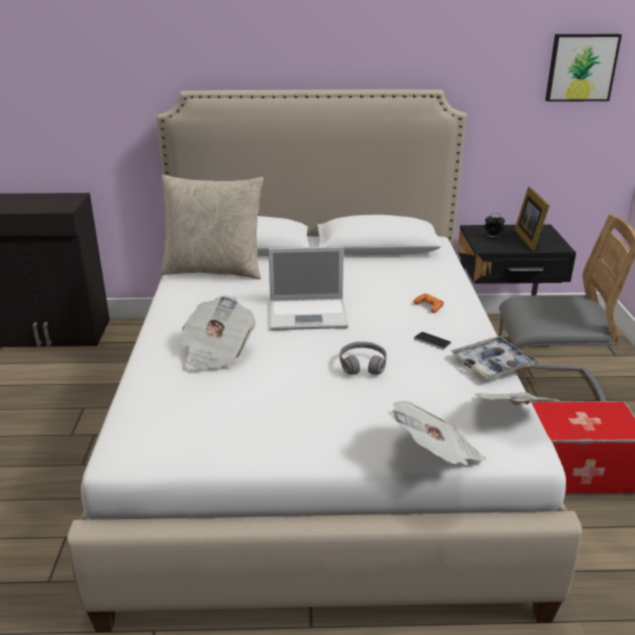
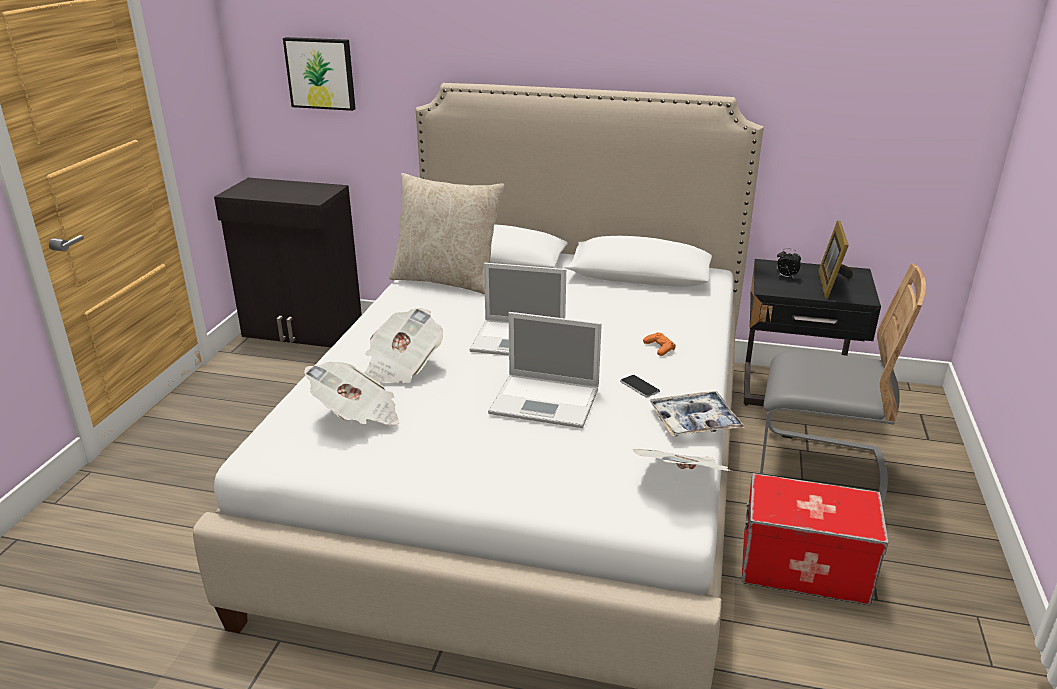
camera: 15 degrees right, 0 degrees up
(362, 364) = (547, 401): grey headphones -> laptop
(435, 454) = (570, 507): newspaper -> newspaper (357, 415)
(581, 67) = (916, 79): picture -> picture (321, 73)

